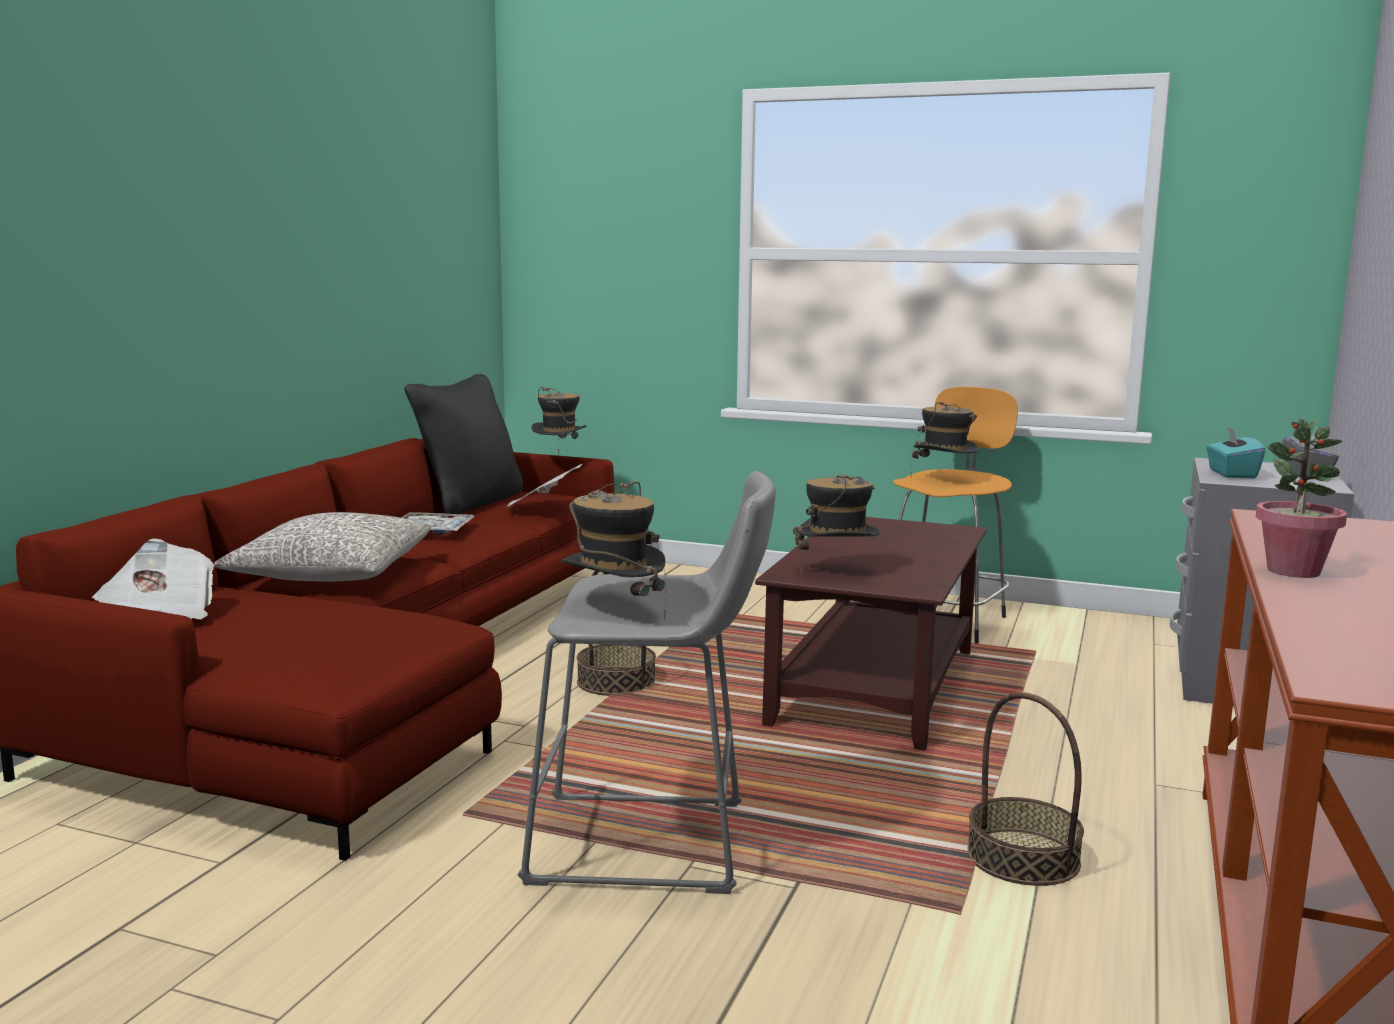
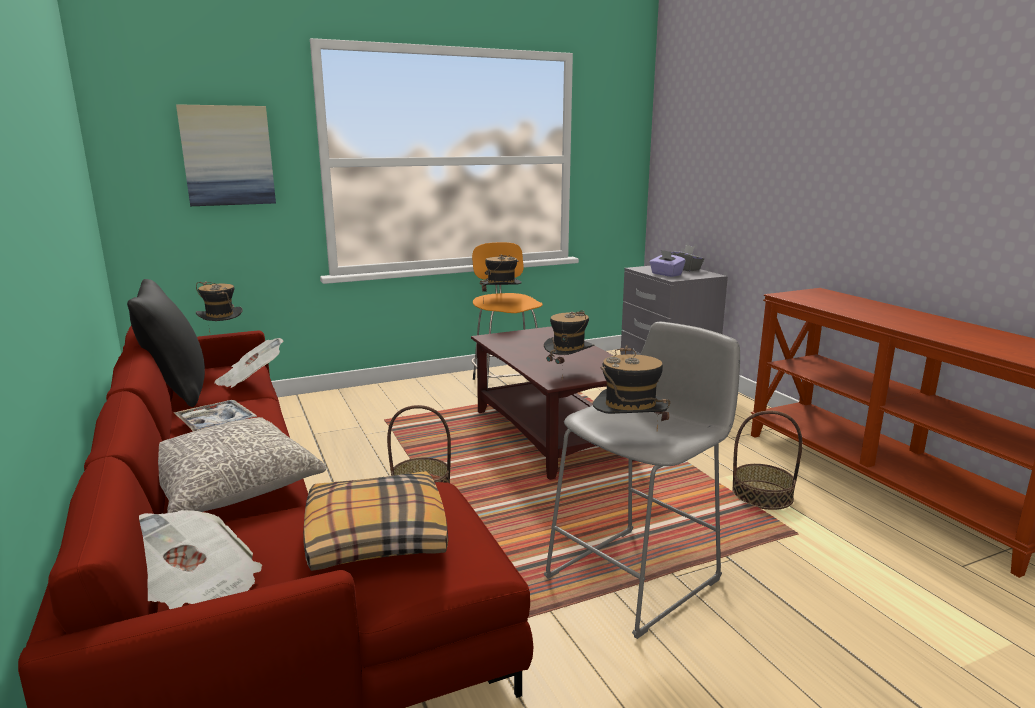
camera: 45 degrees left, 5 degrees up
(314, 631) = (375, 536): none -> pillow
(633, 242) = (227, 155): none -> picture
(1231, 474) = (666, 274): turquoise tissue box -> purple tissue box
(1293, 571) = (884, 320): potted plant -> none

